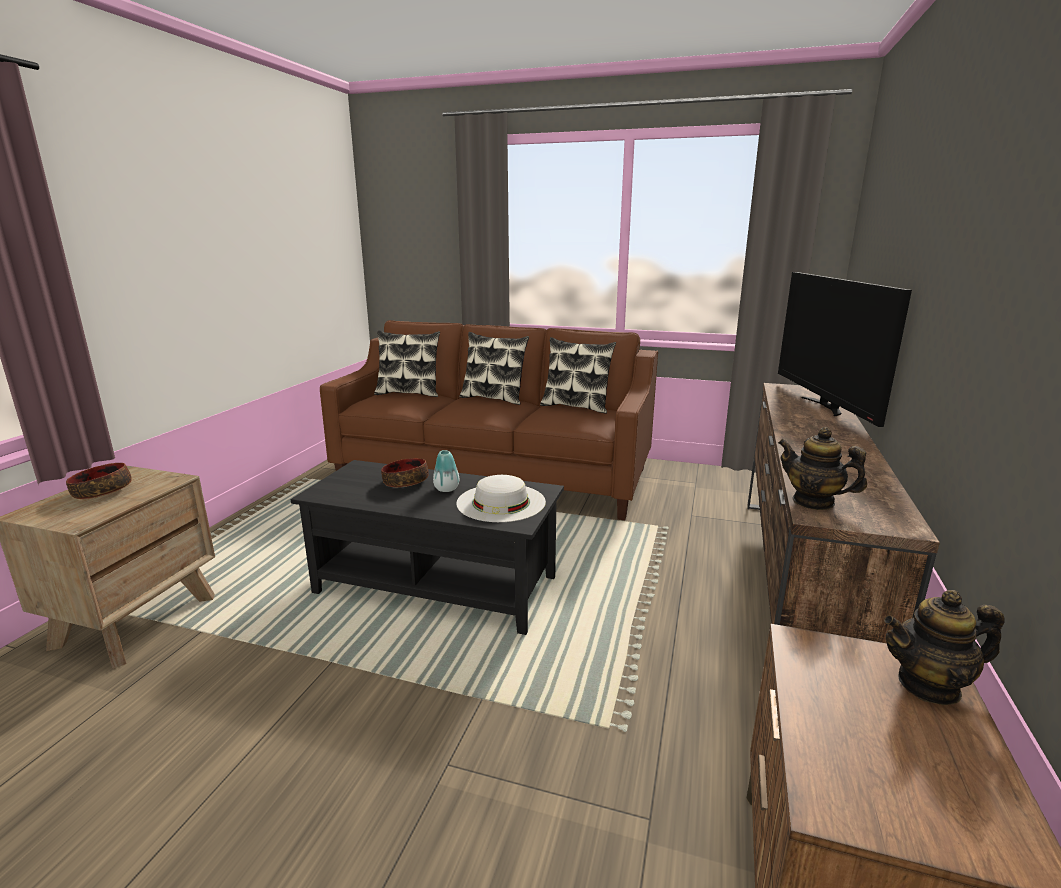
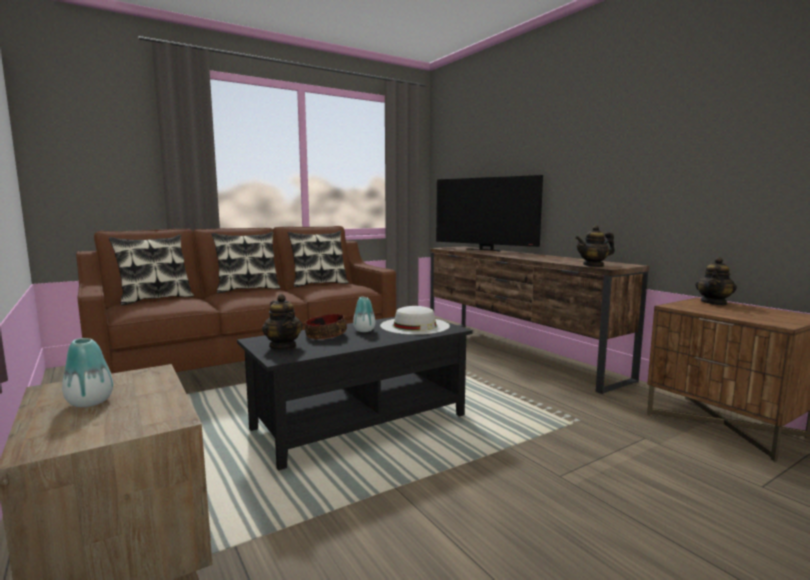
camera: 50 degrees left, 10 degrees down
(103, 491) = (90, 402): bowl -> vase
(350, 482) = (283, 346): none -> teapot

